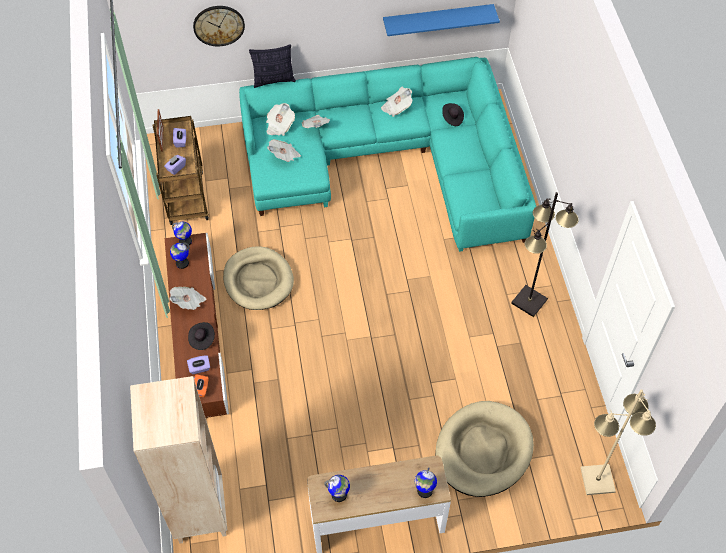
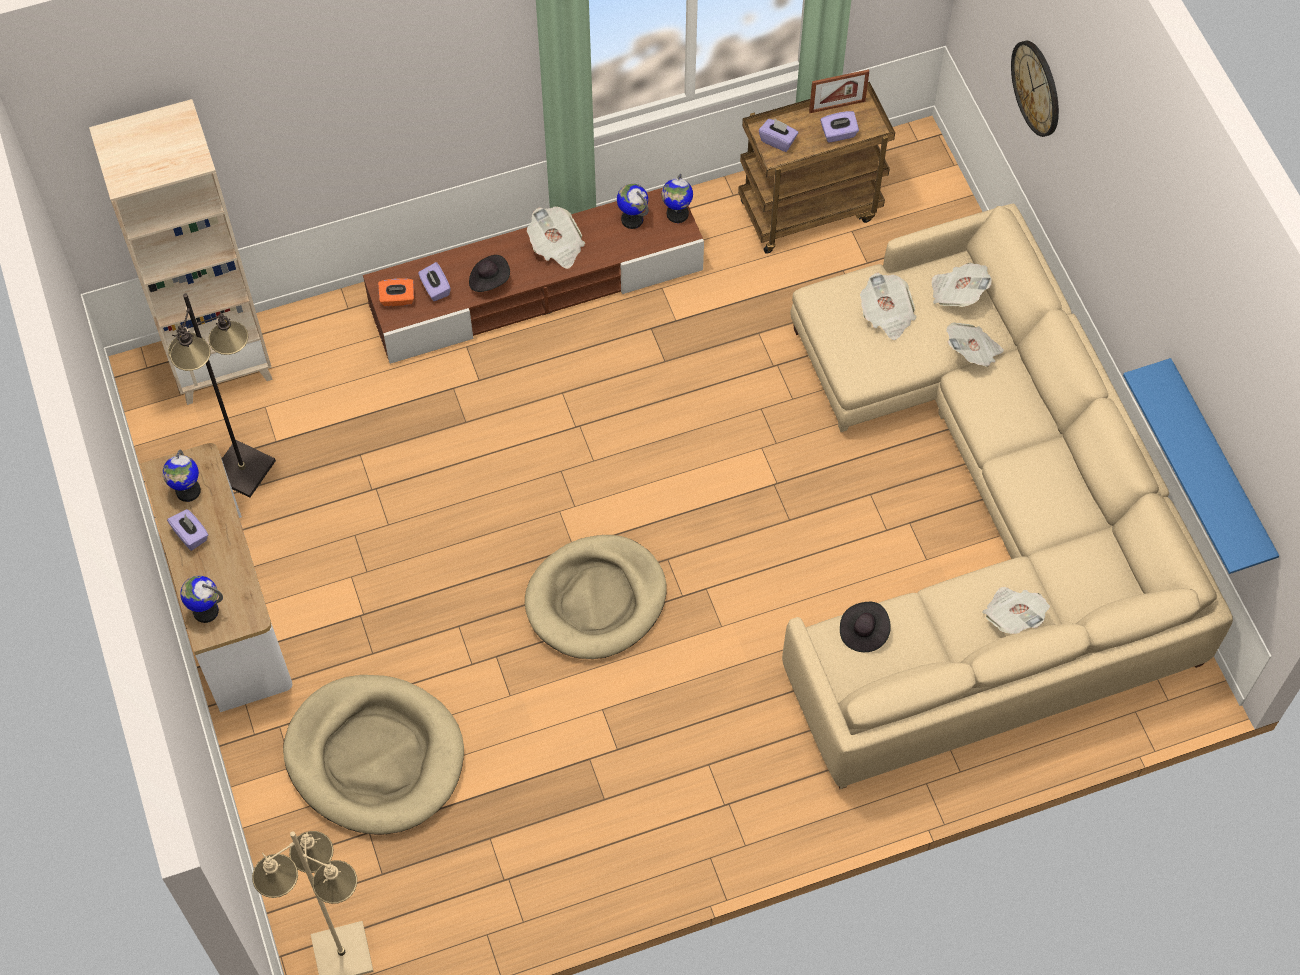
camera: 80 degrees right, 5 degrees up
(258, 280) = (655, 354): beige dog bed -> beige dog bed (596, 600)
(274, 80) = (1033, 247): pillow -> none
(371, 495) = (191, 535): none -> purple tissue box
(391, 160) = (983, 523): turquoise sofa -> beige sofa
(396, 107) = (1063, 481): newspaper -> newspaper (1013, 615)
(452, 118) = (1062, 586): black hat -> black hat (863, 632)
(529, 302) = (699, 807): black floor lamp -> black floor lamp (242, 470)

